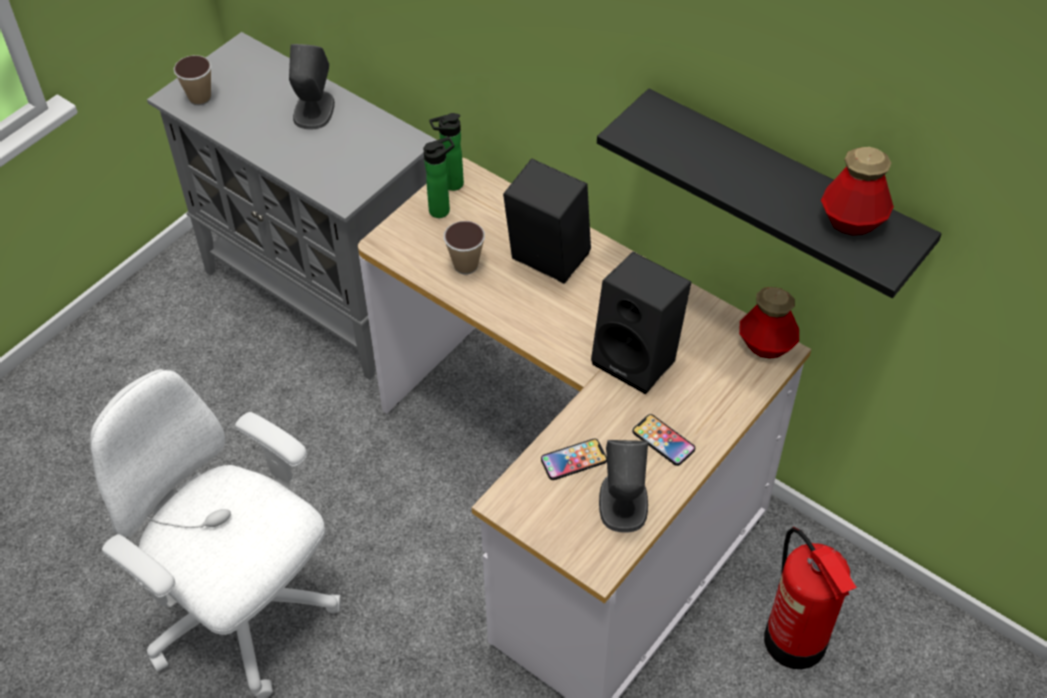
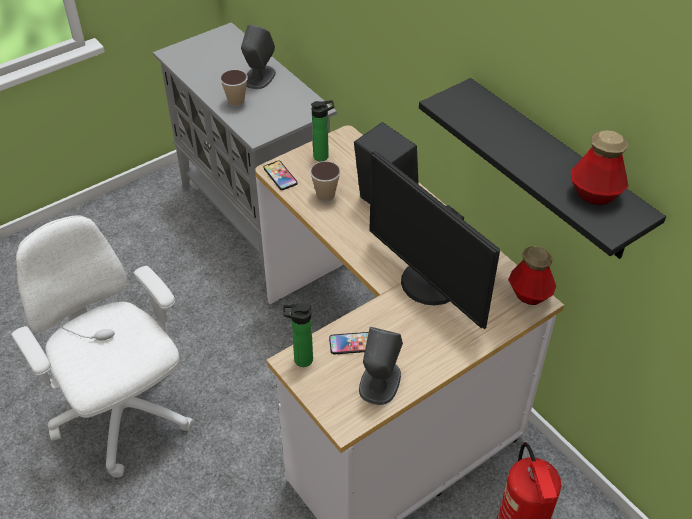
camera: 15 degrees right, 5 degrees down
(200, 98) = (187, 57): cup -> cup (236, 102)
(450, 184) = (335, 141): bottle -> bottle (300, 360)
(639, 359) = (428, 284): black speaker -> monitor
(663, 440) = (426, 345): phone -> phone (280, 176)

